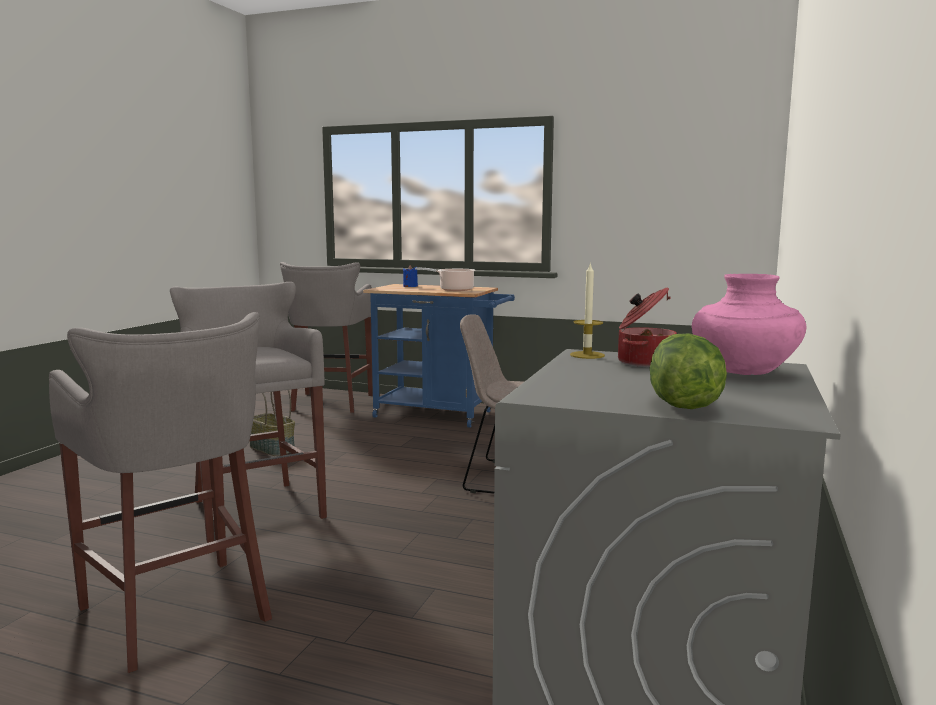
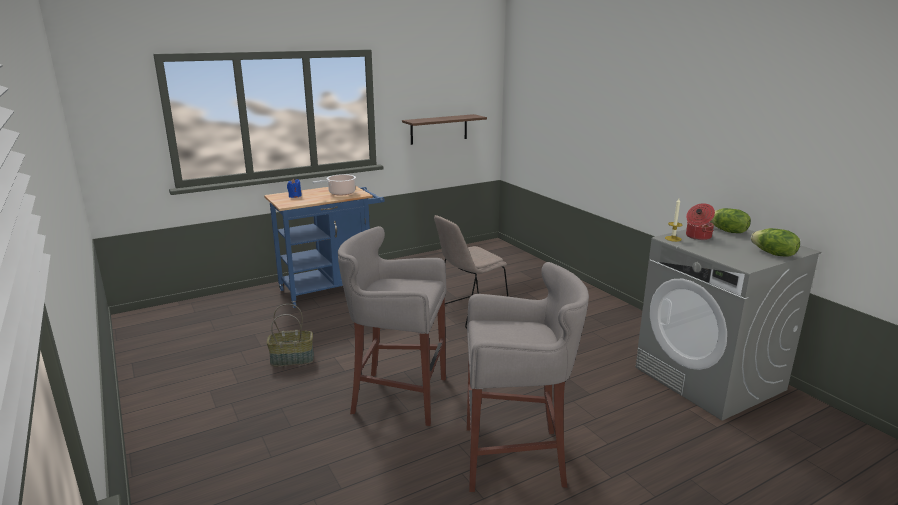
camera: 50 degrees left, 10 degrees up
(330, 403) = (229, 310): grey stool -> none
(653, 232) = (439, 129): none -> shelf
(743, 371) = (727, 231): pink vase -> lettuce

